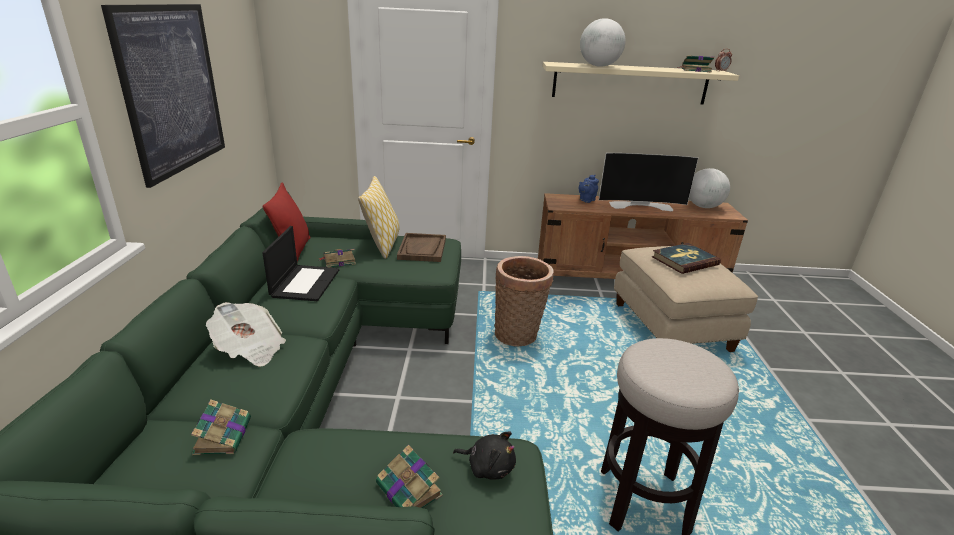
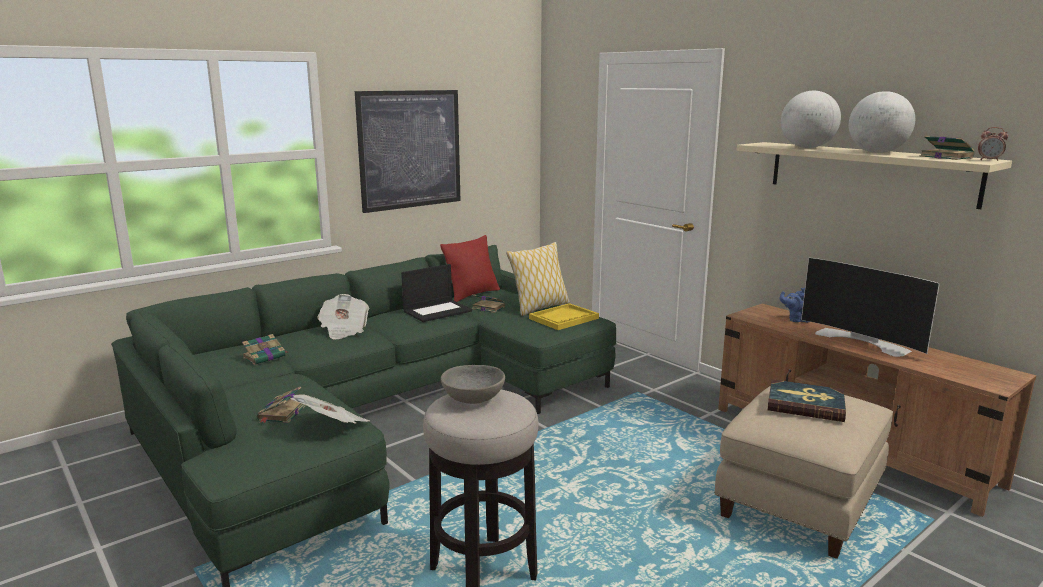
camera: 50 degrees right, 10 degrees down
(422, 249) = (563, 318): brown tray -> yellow tray
(488, 467) = (332, 427): black plush toy -> newspaper
(518, 335) = (608, 434): basket -> none
(663, 360) = (474, 398): none -> grey bowl
(703, 207) = (968, 366): globe -> globe (877, 152)

